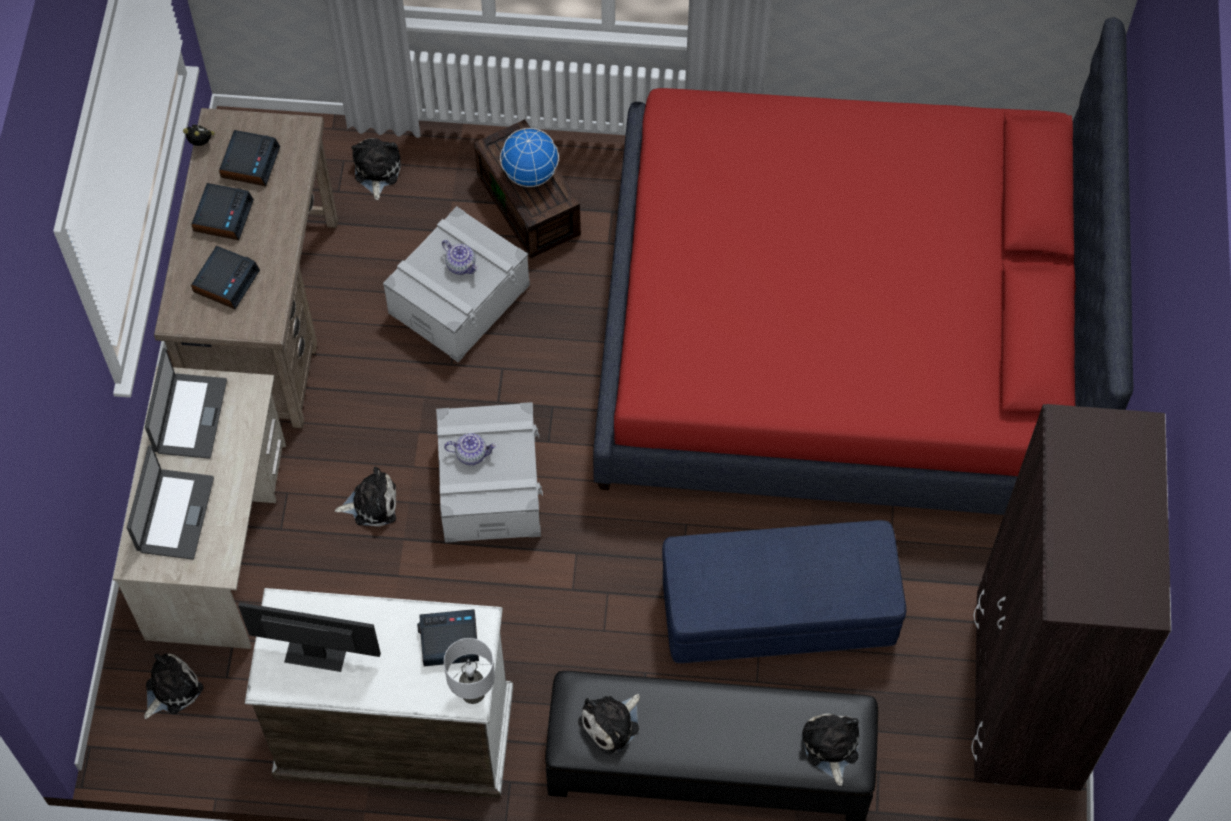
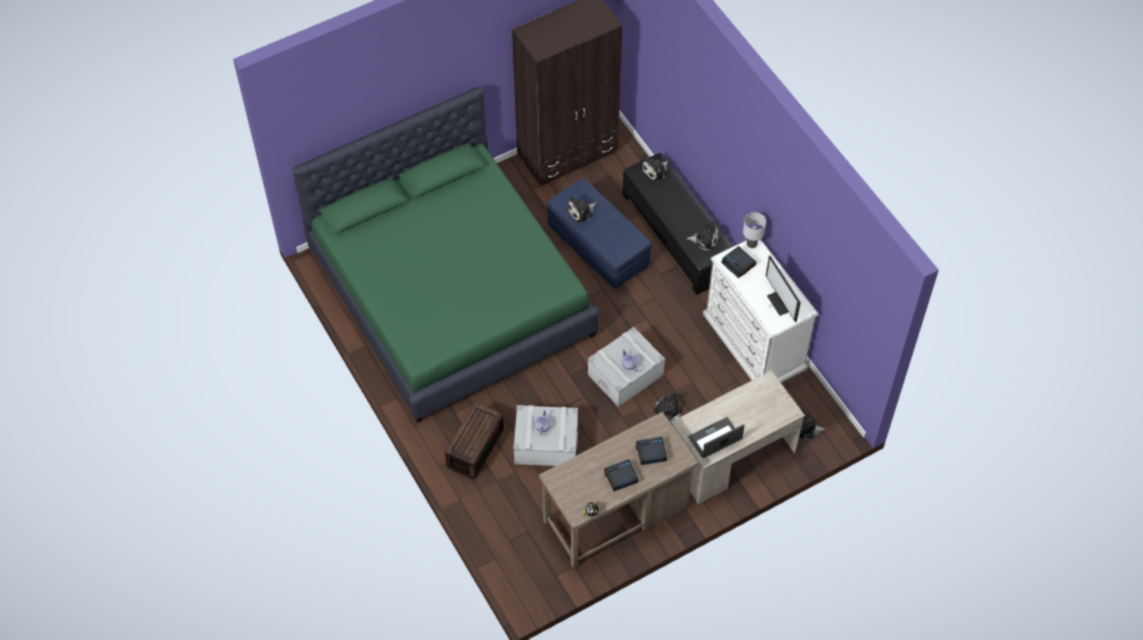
camera: 125 degrees left, 5 degrees down
(174, 514) = (761, 413): laptop -> none
(250, 162) = (585, 486): alarm clock -> none
(376, 171) = (504, 522): plush toy -> plush toy (581, 212)
(530, 173) = (473, 431): globe -> none
(845, 333) = (451, 292): red bed -> green bed

